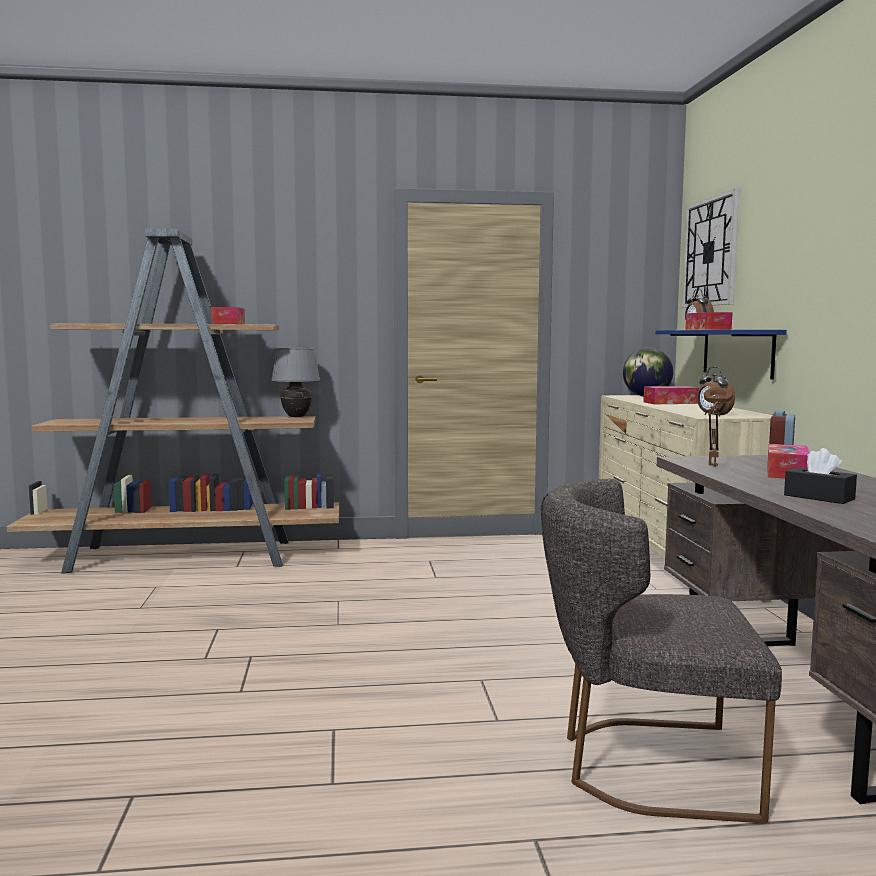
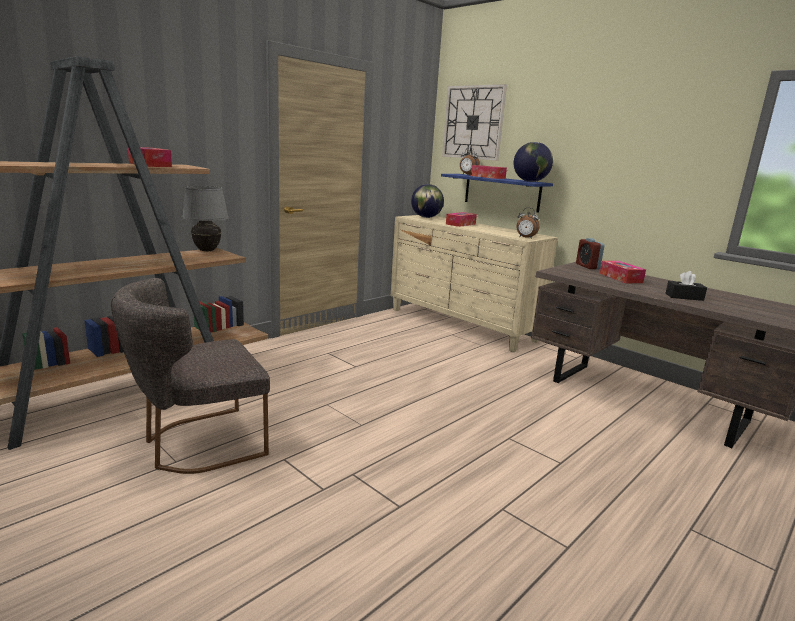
camera: 40 degrees left, 10 degrees up
(644, 765) = (651, 462): grey chair -> grey chair (198, 444)
(713, 466) = (583, 277): brown table lamp -> none
(743, 329) = (530, 181): none -> globe

